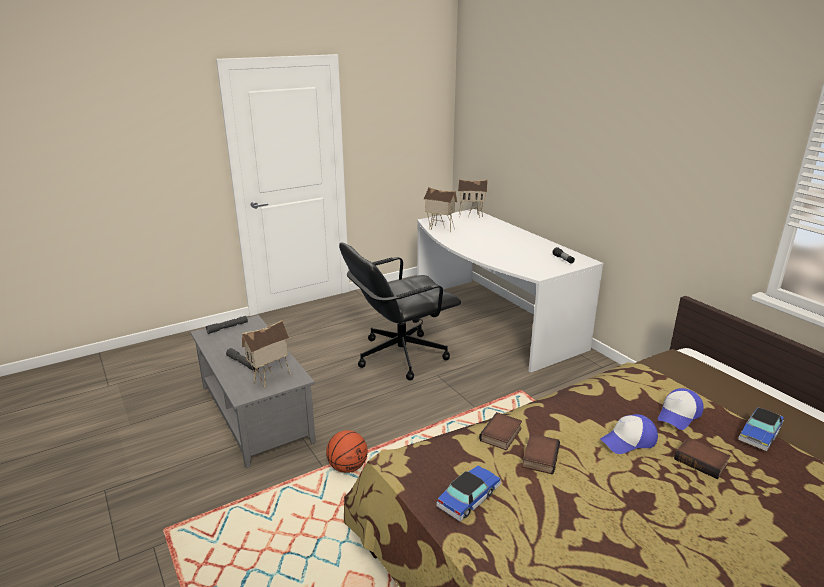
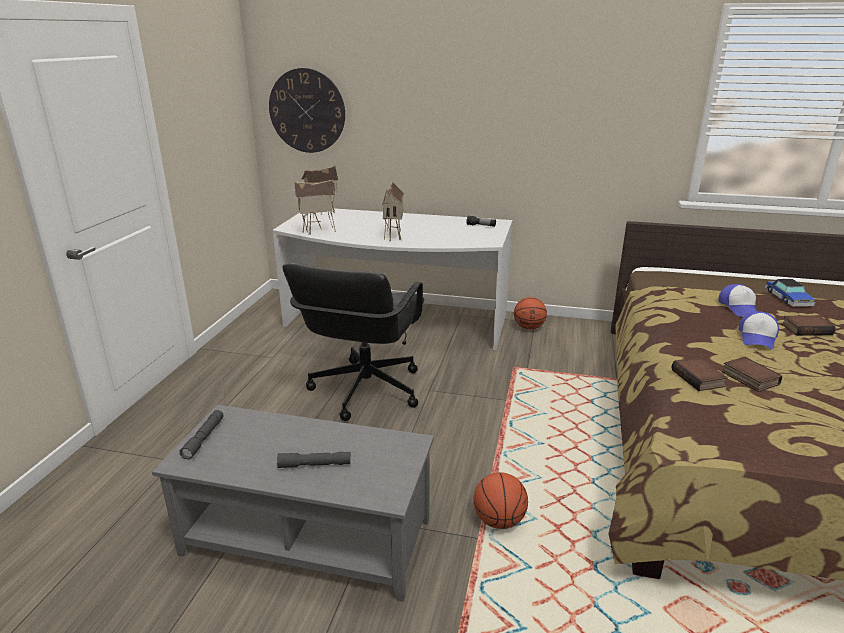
camera: 45 degrees left, 0 degrees up
(271, 379) = (385, 461): toy house -> toy house (394, 236)
(469, 497) = (786, 435): toy car -> none
(482, 132) = (307, 111): none -> wall clock
(588, 369) = (529, 327): none -> basketball

